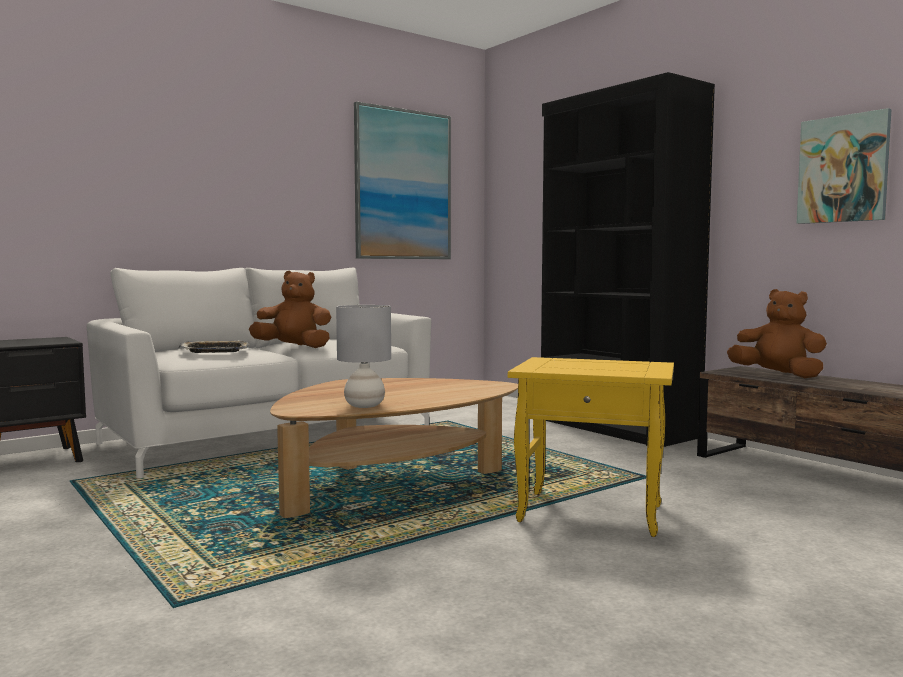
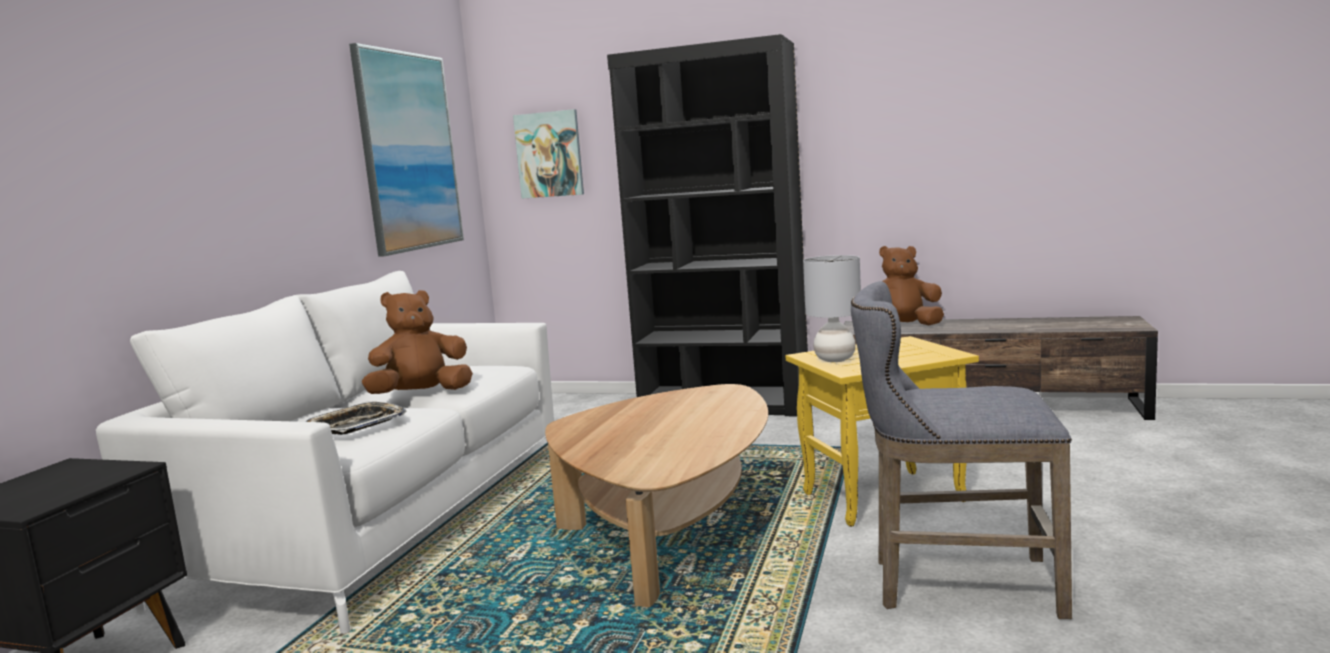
camera: 35 degrees left, 5 degrees up
(365, 406) = (698, 449): grey table lamp -> grey table lamp (835, 359)
(501, 581) = (954, 585): none -> grey stool
(843, 169) = (932, 132): picture -> picture (549, 154)

